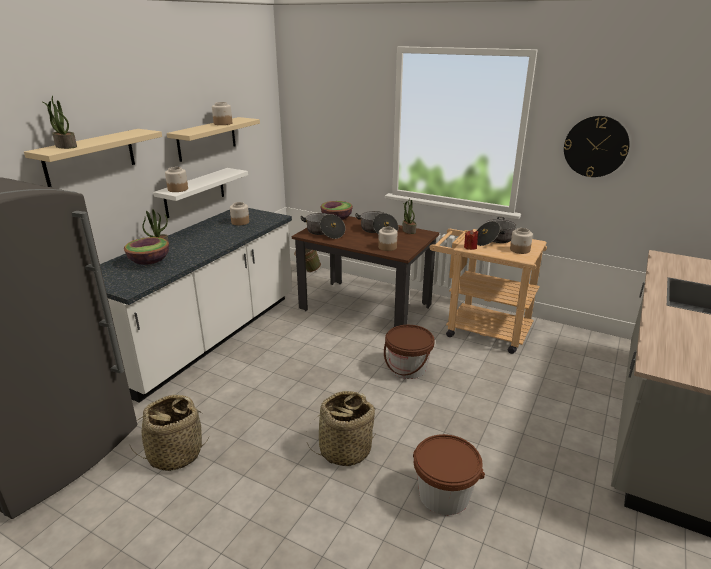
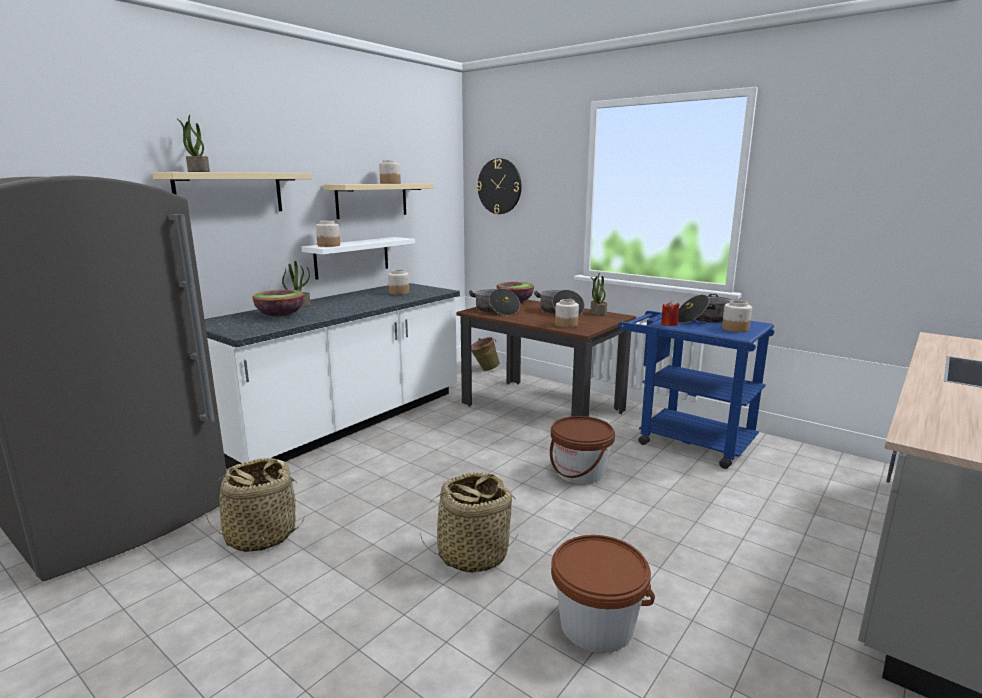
camera: 10 degrees right, 10 degrees down
(480, 329) = (685, 439): beige cart -> blue cart
(595, 146) = (838, 200): wall clock -> wall clock (499, 186)

